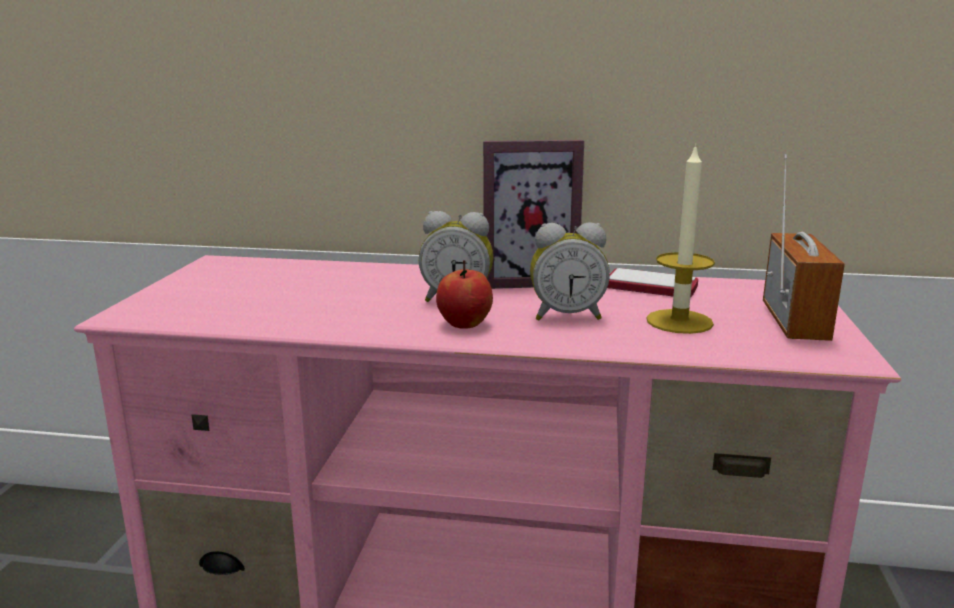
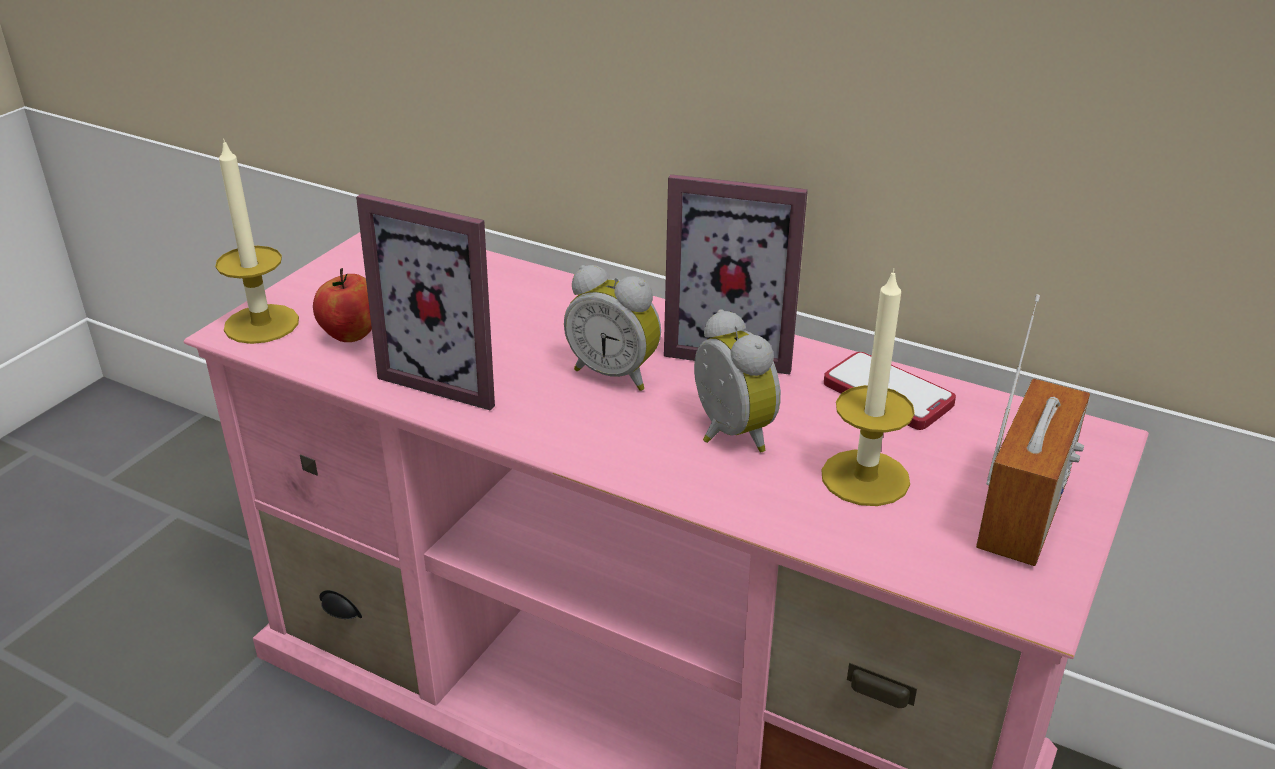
camera: 20 degrees right, 15 degrees up
(143, 310) = (261, 324): none -> candle
(332, 315) = (453, 375): none -> picture frame
(464, 324) = (592, 425): apple -> apple (350, 335)
(566, 316) = (727, 435): alarm clock -> alarm clock turned 135 degrees counterclockwise

